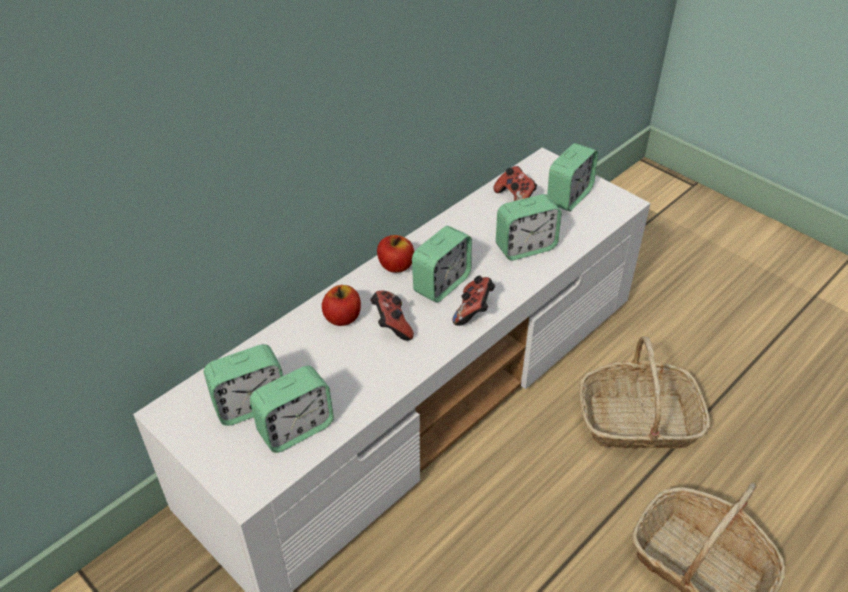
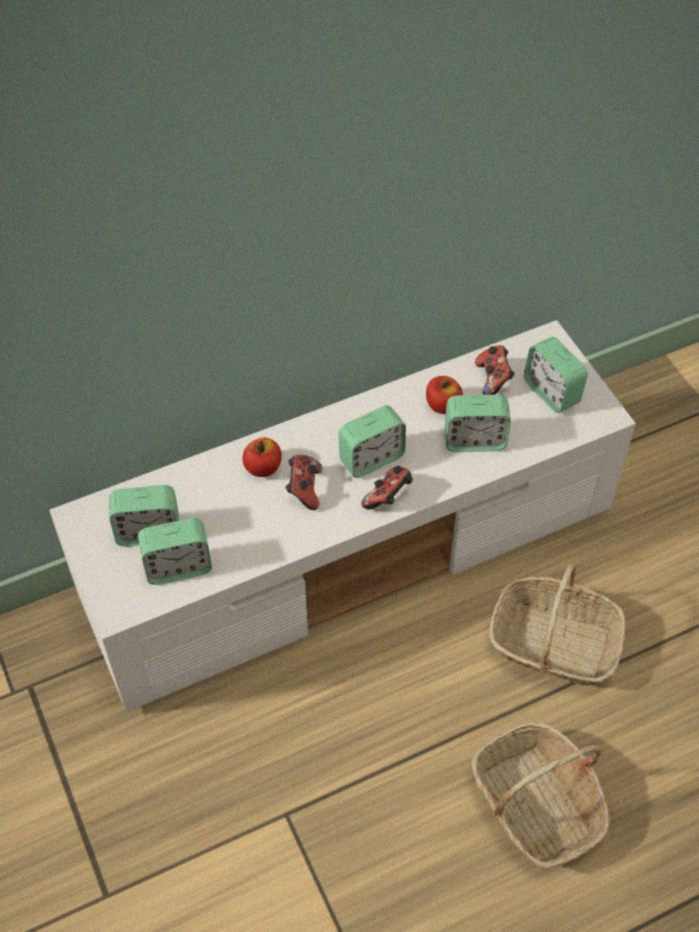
camera: 20 degrees right, 10 degrees up
(396, 266) = (337, 424): apple -> apple (442, 405)
(569, 197) = (551, 392): alarm clock -> alarm clock turned 90 degrees clockwise

